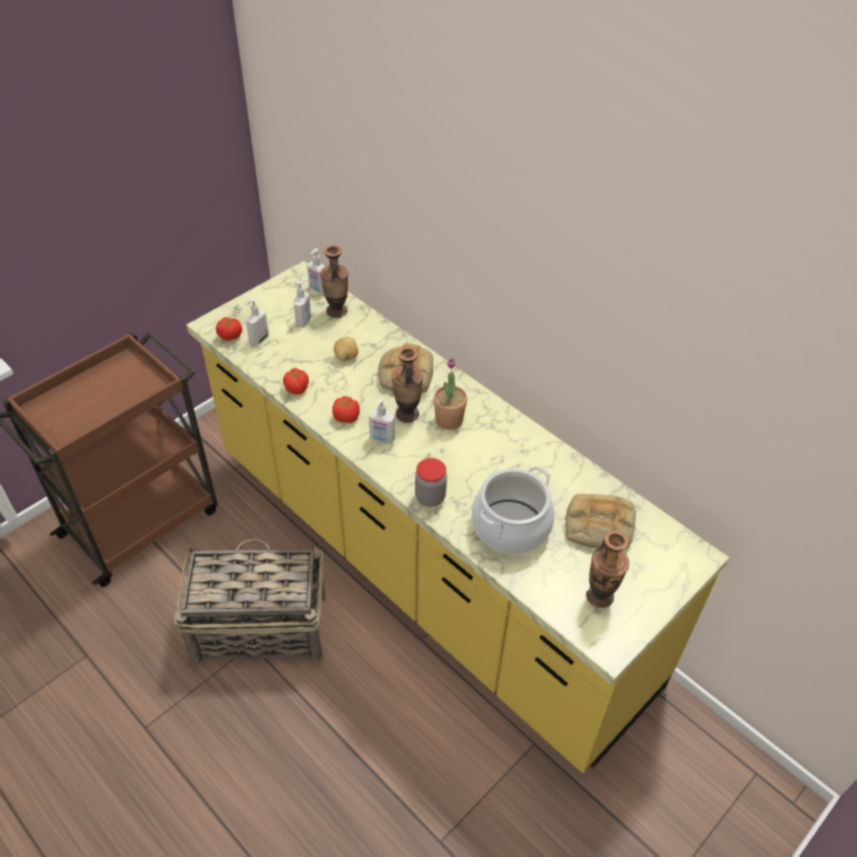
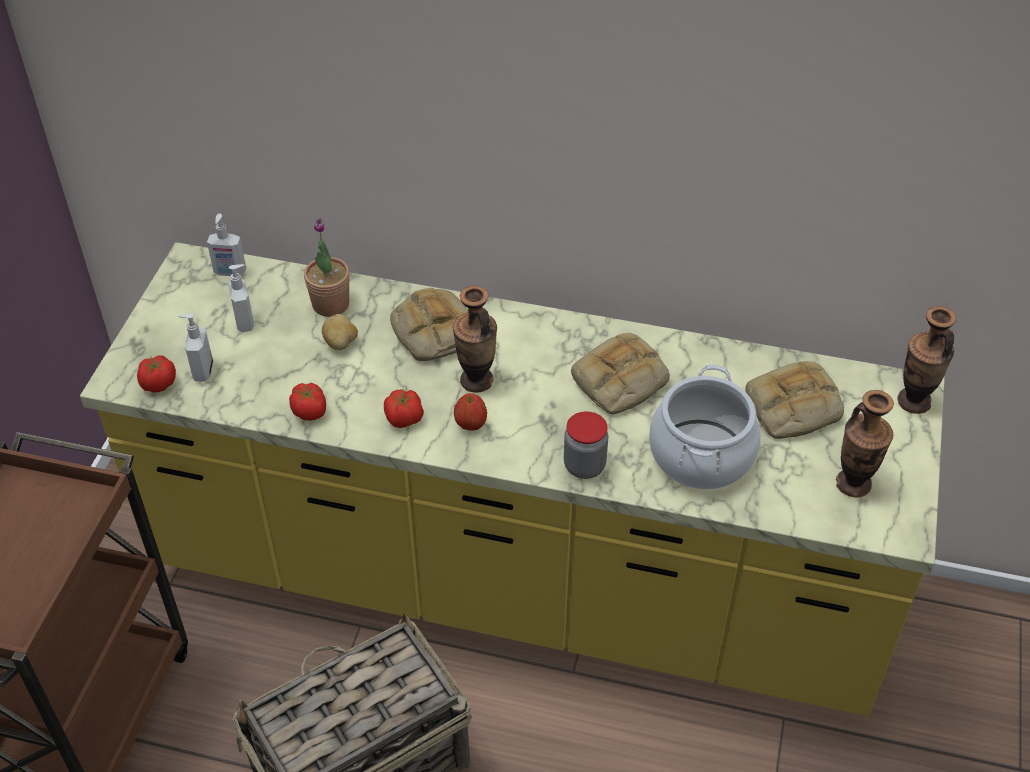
camera: 30 degrees left, 0 degrees up
(337, 311) = (278, 290): vase -> vase (914, 401)
(382, 439) = (470, 425): soap dispenser -> apple
(449, 420) = (532, 364): potted plant -> potted plant (330, 304)
(495, 455) = (619, 381): none -> bread

